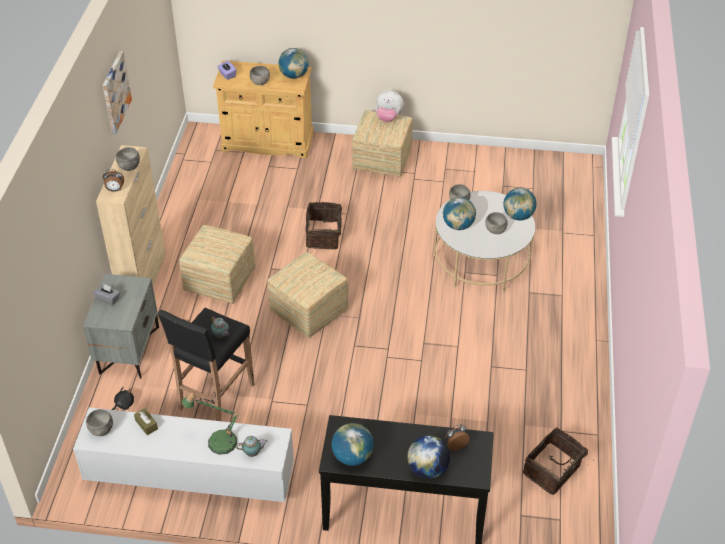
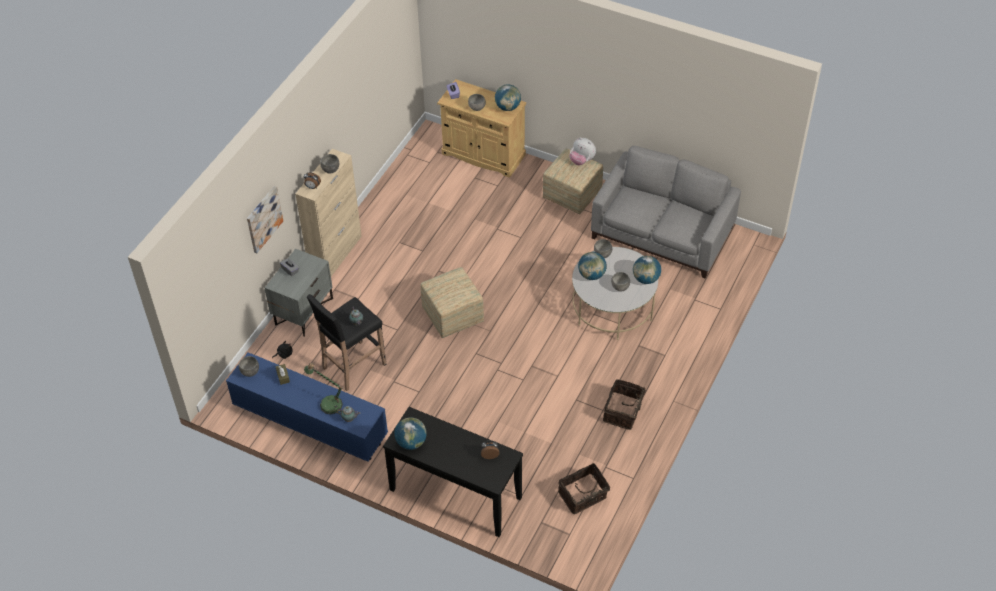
camera: 20 degrees right, 5 degrees up
(115, 92) = (333, 107): picture -> picture (263, 219)
(189, 477) = (310, 423): white tv stand -> blue tv stand
(220, 280) = (394, 271): ottoman -> none
(324, 235) = (493, 252): basket -> basket (623, 412)
(427, 469) = (461, 467): globe -> none
(495, 176) = (662, 233): none -> grey sofa

